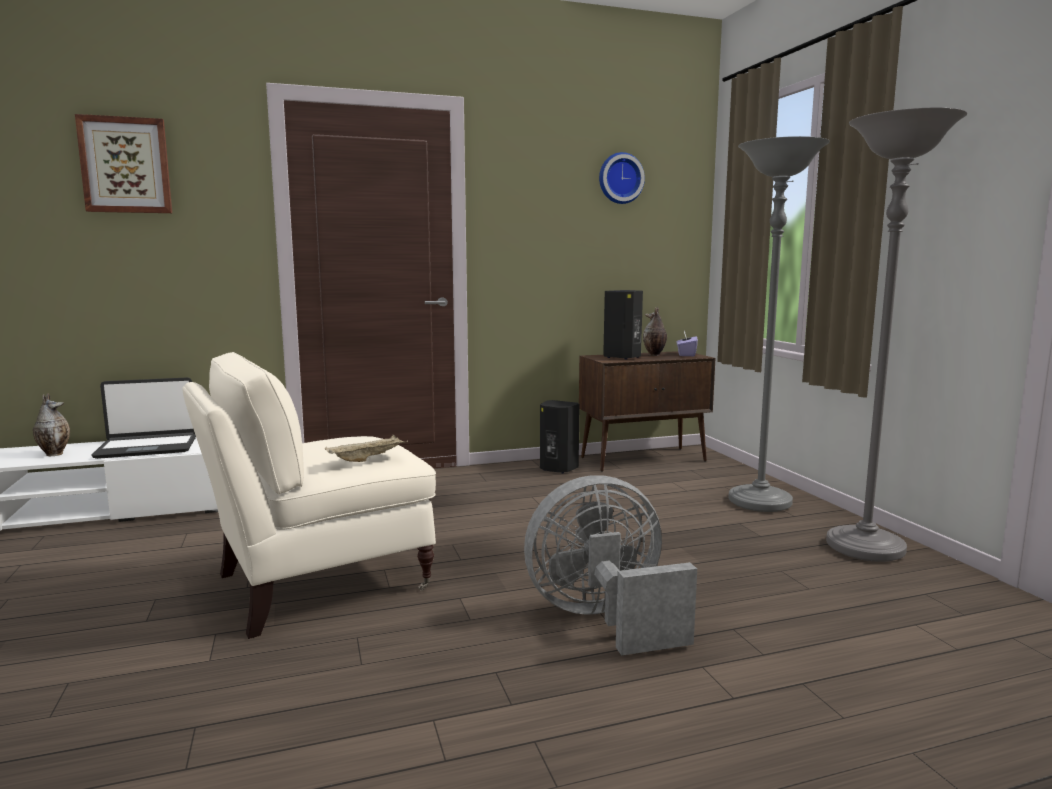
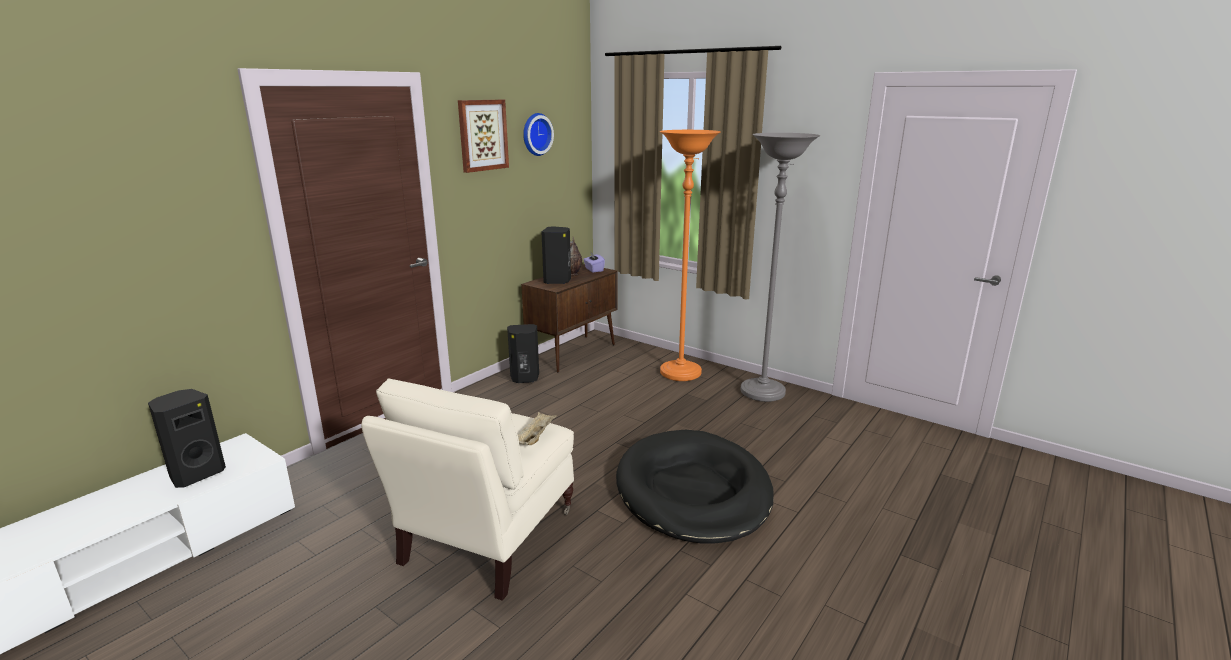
camera: 35 degrees left, 10 degrees up
(54, 454) = (93, 515): vase -> none
(126, 165) = (91, 176): picture -> picture (482, 135)
(147, 447) = (196, 474): laptop -> black speaker
(604, 619) = (693, 491): grey fan -> black dog bed
(760, 502) = (680, 373): grey floor lamp -> orange floor lamp

